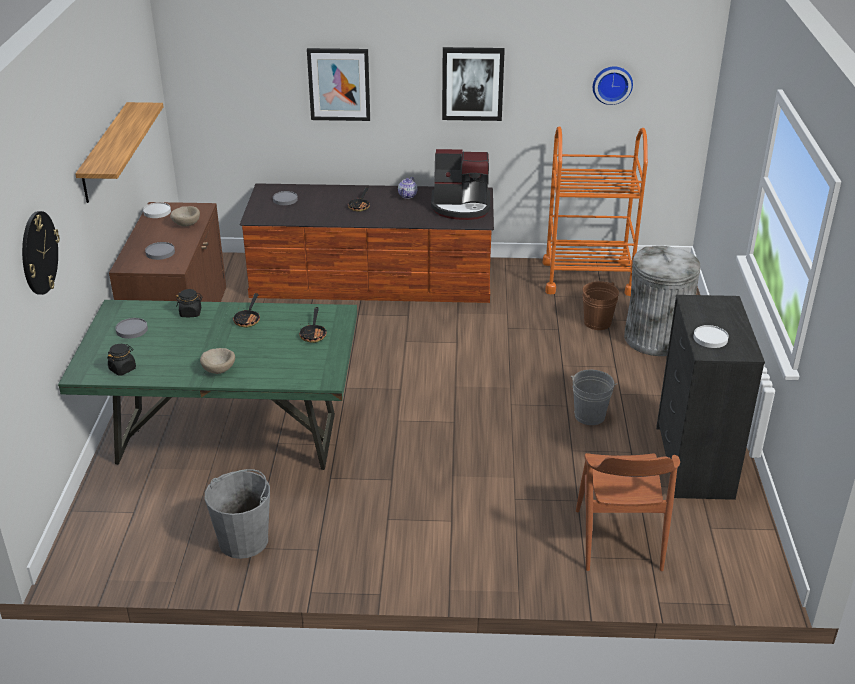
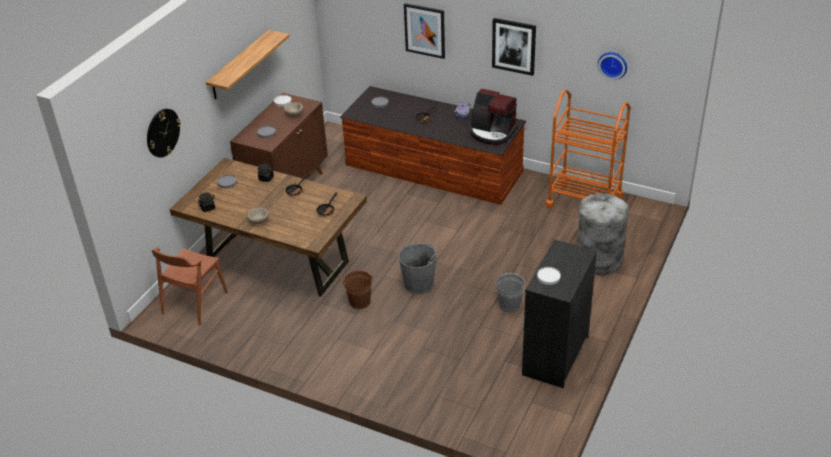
camera: 25 degrees right, 5 degrees up
(229, 439) = (278, 262): green dining table -> brown dining table
(244, 540) = (250, 328): grey bucket -> grey bucket (419, 284)
(597, 322) = (565, 237): brown bucket -> brown bucket (359, 301)
(618, 539) = (467, 392): brown chair -> brown chair (194, 303)

